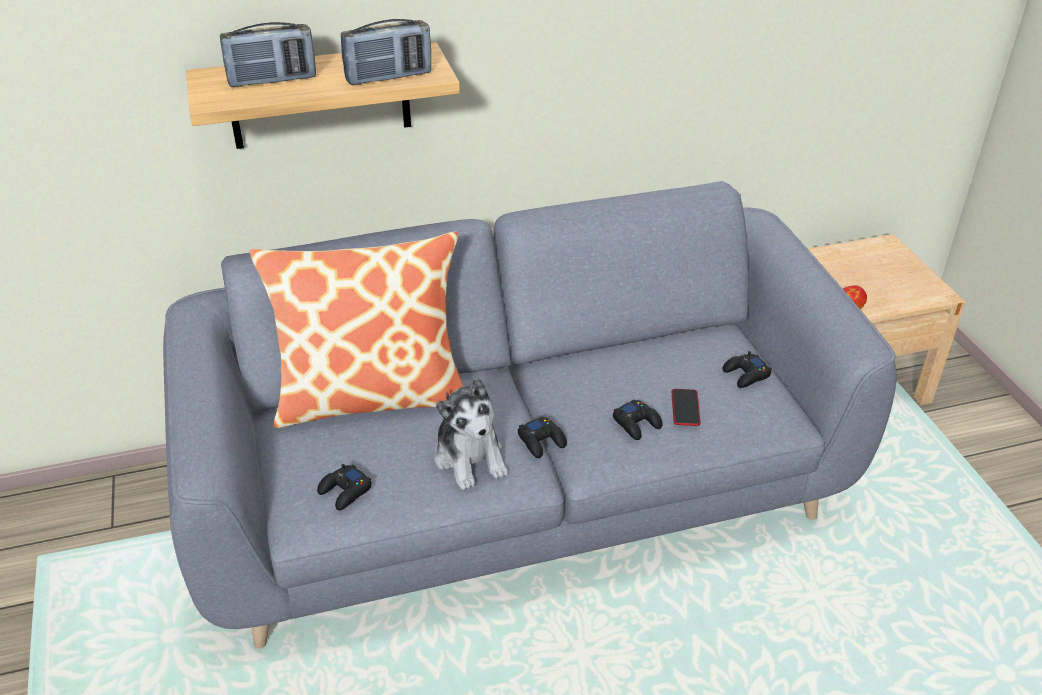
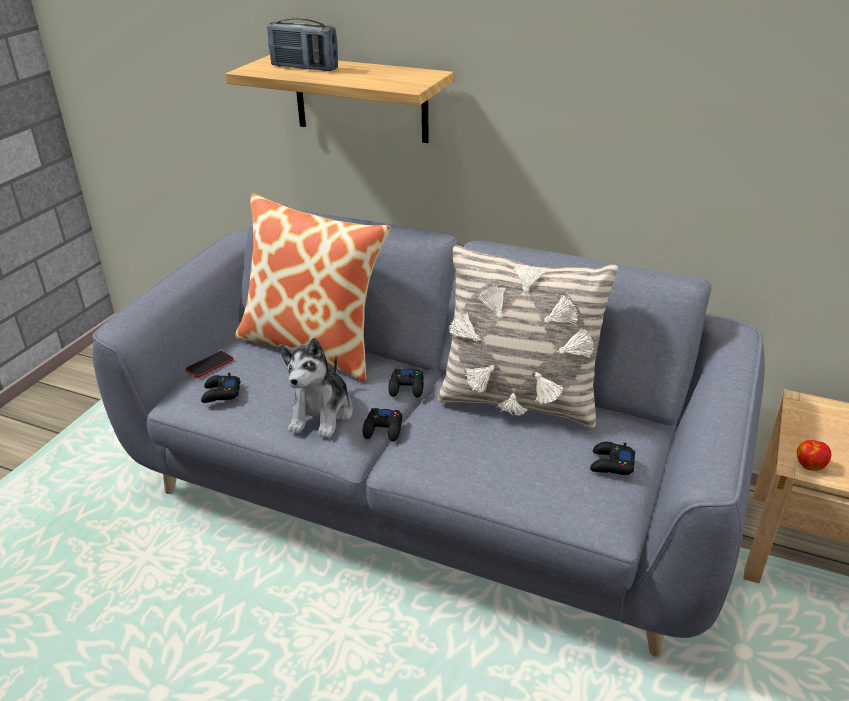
camera: 40 degrees right, 5 degrees down
(388, 77) = (377, 81): radio -> none
(619, 358) = (518, 402): none -> beige pillow
(637, 424) = (468, 453): black game controller -> black game controller (407, 387)
(685, 408) = (521, 461): phone -> phone (209, 365)

